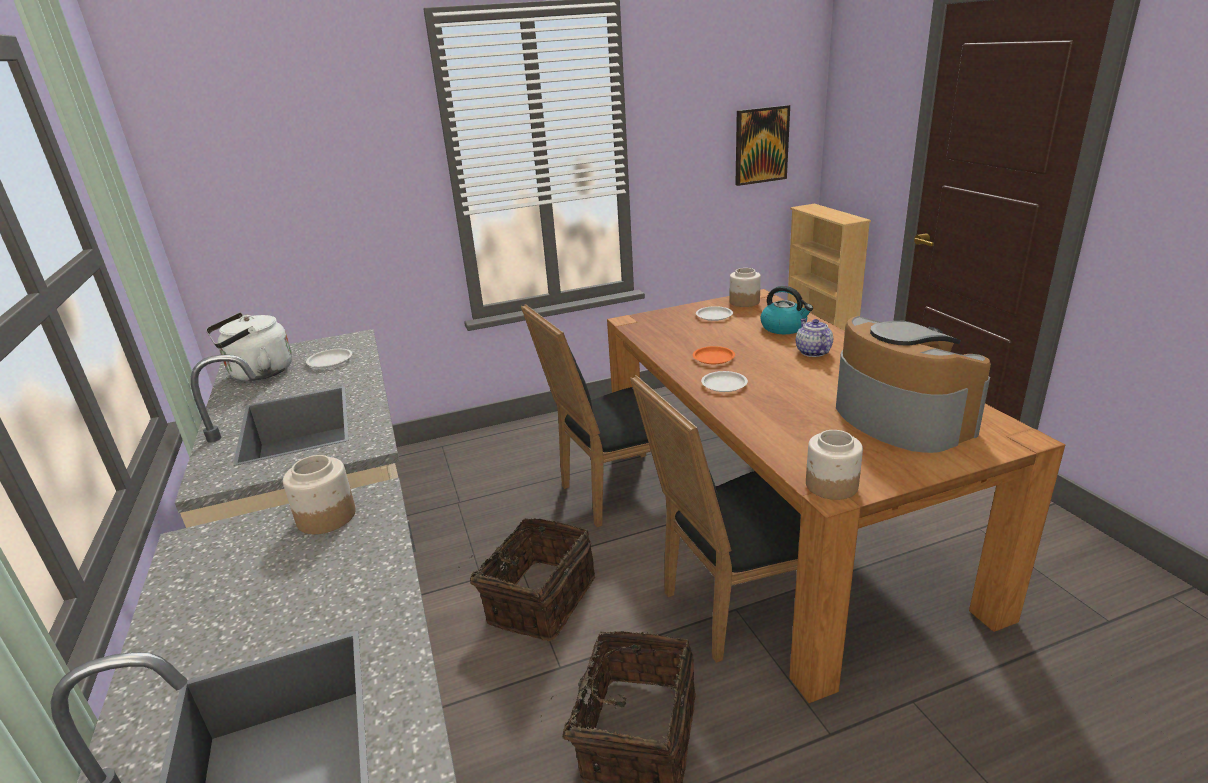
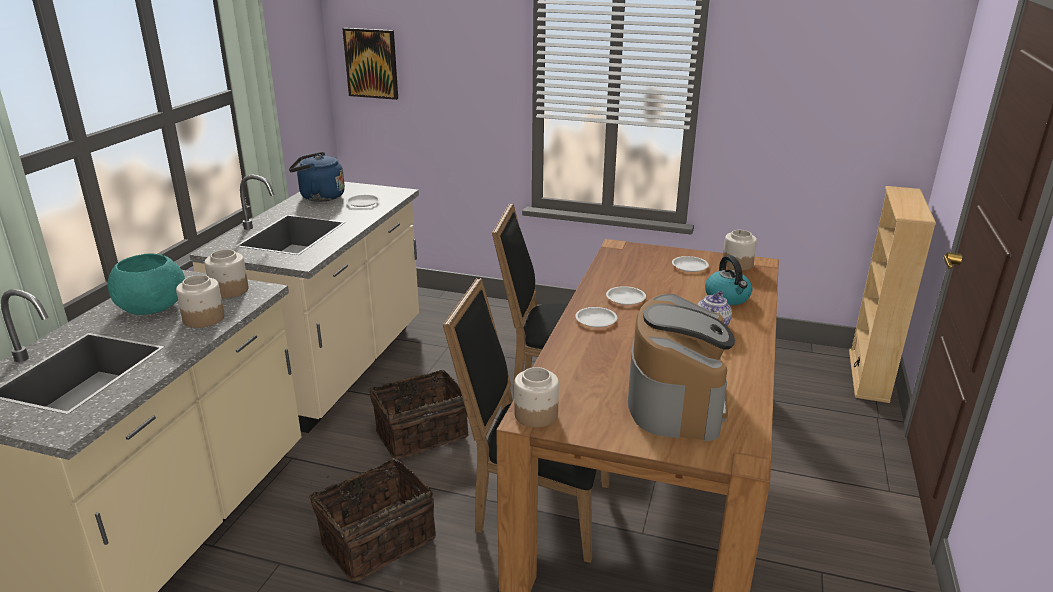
camera: 35 degrees right, 0 degrees up
(241, 591) = (153, 307): none -> turquoise bowl
(257, 373) = (319, 197): white kettle -> blue kettle
(352, 567) = (203, 318): none -> jar
(714, 358) = (626, 298): orange plate -> white plate
(761, 145) = (859, 112): picture -> picture (371, 63)

